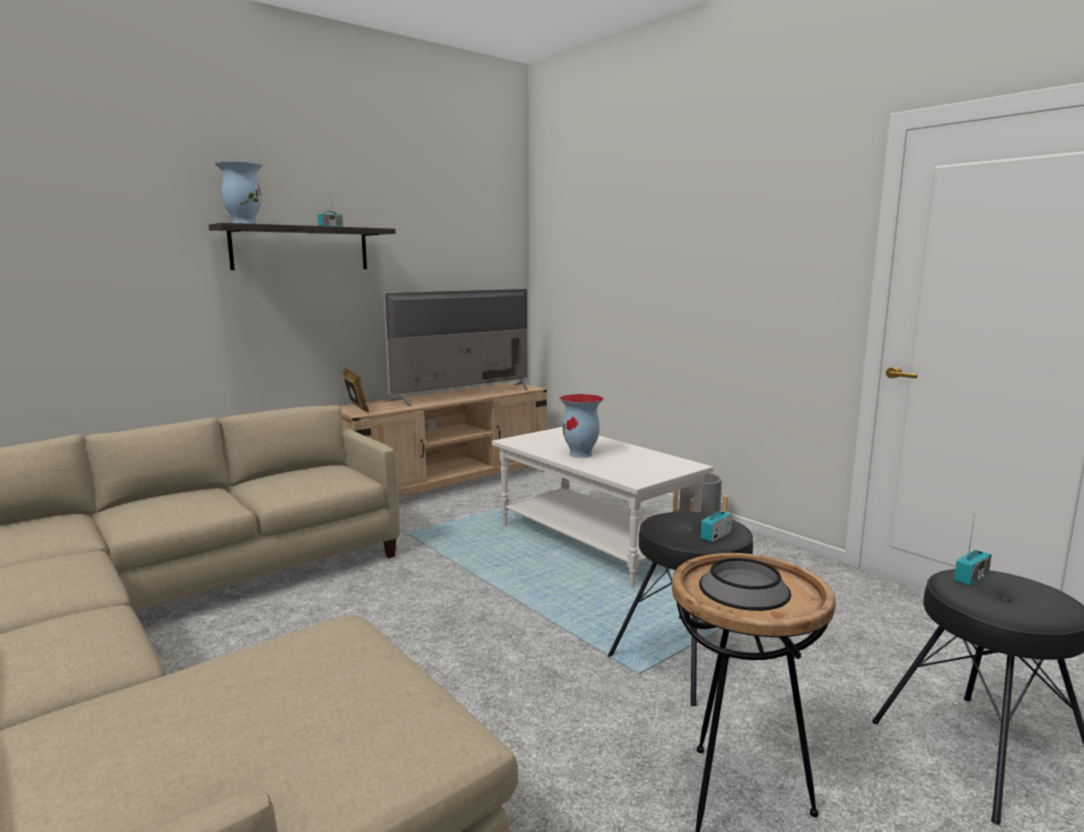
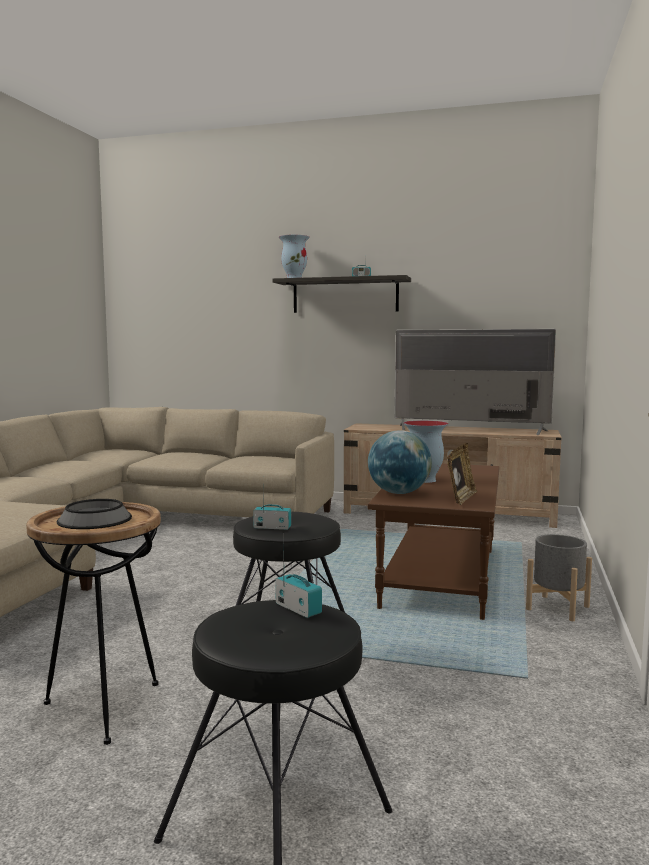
camera: 55 degrees right, 5 degrees down
(356, 409) = (364, 426): picture frame -> picture frame (461, 498)
(592, 542) = (439, 577): white coffee table -> brown coffee table
(616, 472) = (399, 493): none -> globe
(971, 578) = (298, 609): radio -> radio turned 150 degrees counterclockwise

